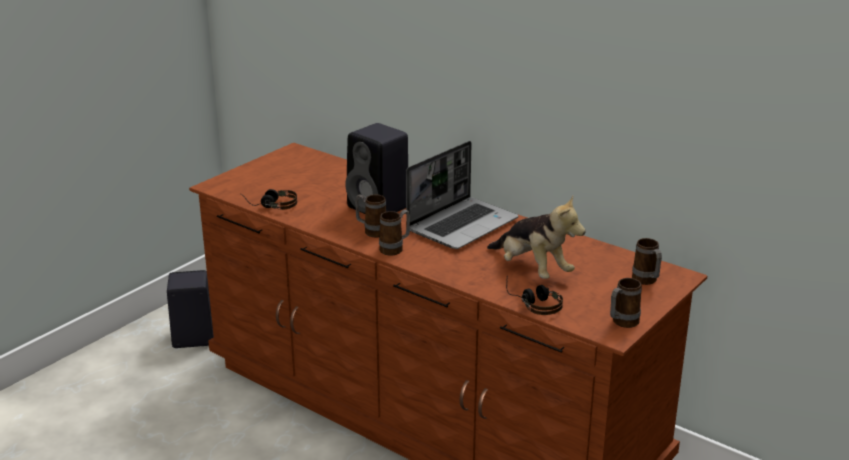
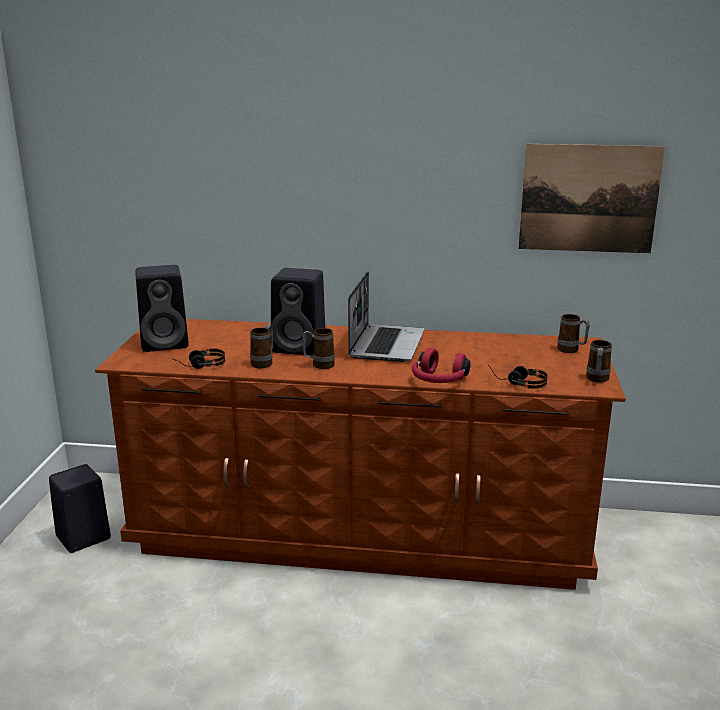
camera: 30 degrees left, 5 degrees down
(272, 174) = (166, 343): none -> black speaker
(395, 249) = (357, 372): mug -> mug (264, 362)
(458, 279) = (438, 381): none -> red headphones
(532, 270) = (483, 362): plush toy -> none
(702, 108) = (589, 198): none -> picture

